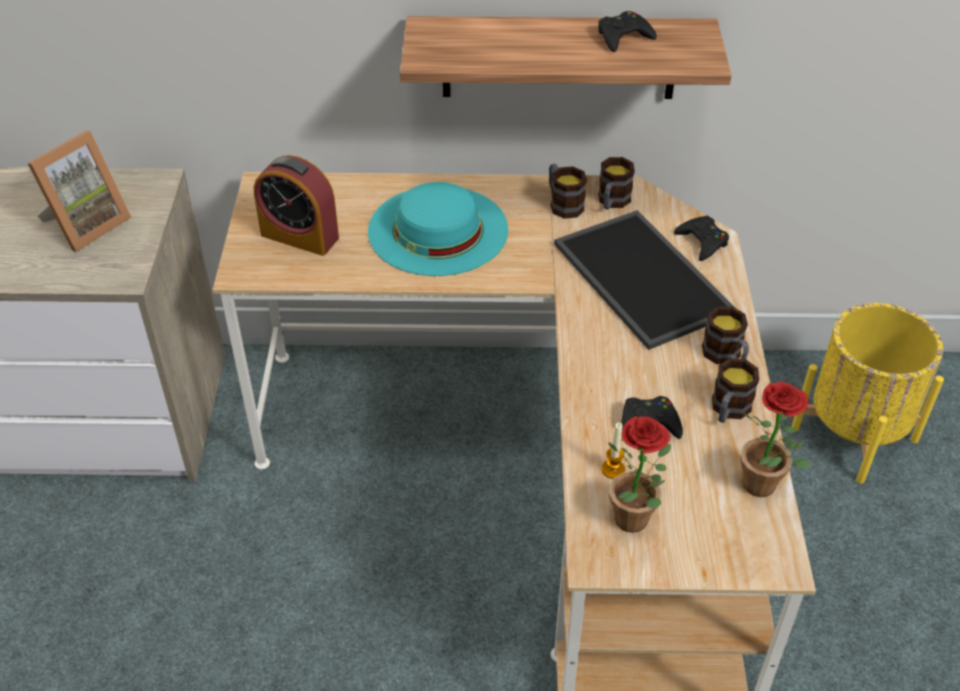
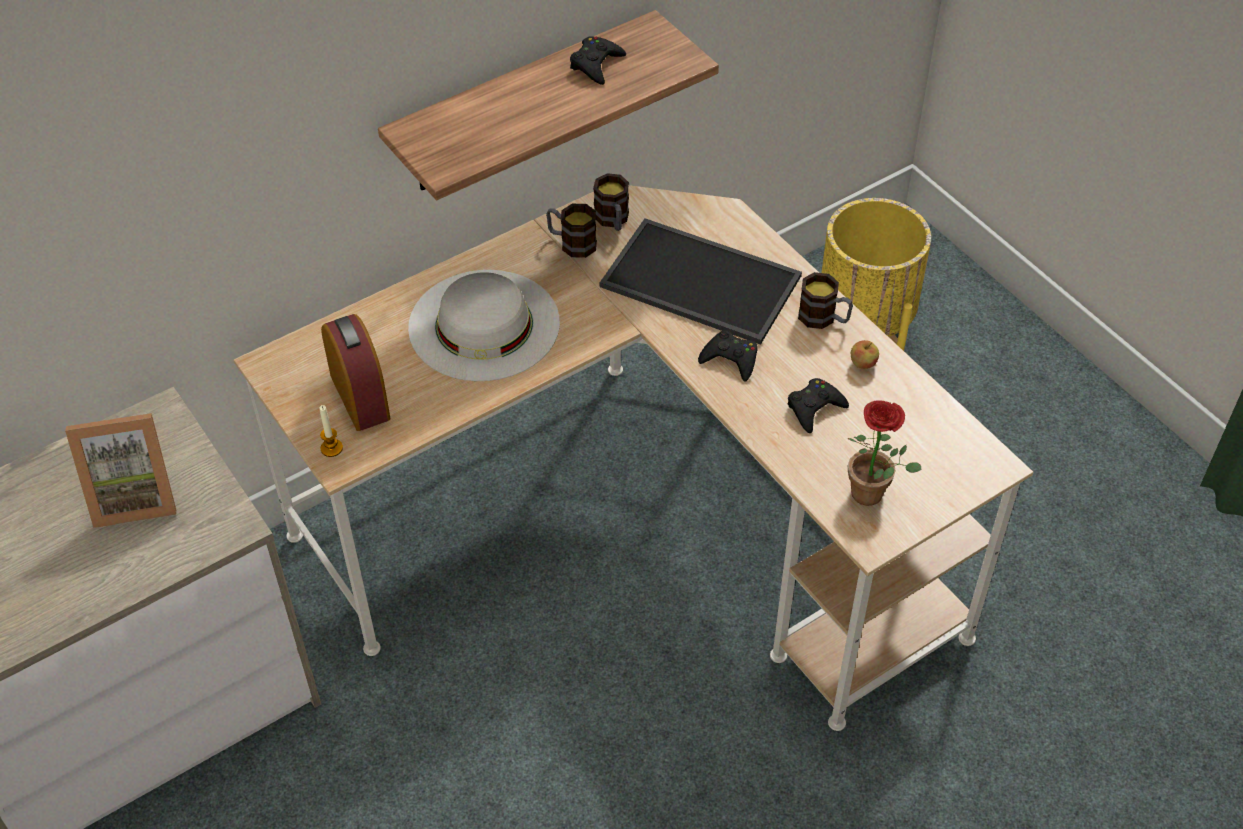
camera: 35 degrees left, 5 degrees up
(86, 224) = (134, 496): picture frame -> picture frame turned 75 degrees clockwise
(299, 236) = (360, 397): alarm clock -> alarm clock turned 105 degrees counterclockwise
(438, 230) = (484, 325): turquoise hat -> white hat
(613, 469) = (820, 461): candle -> candle (331, 448)
(702, 242) = (720, 222): black game controller -> black game controller (730, 359)
(728, 410) = (863, 363): mug -> apple
(765, 489) = (940, 413): potted plant -> none

